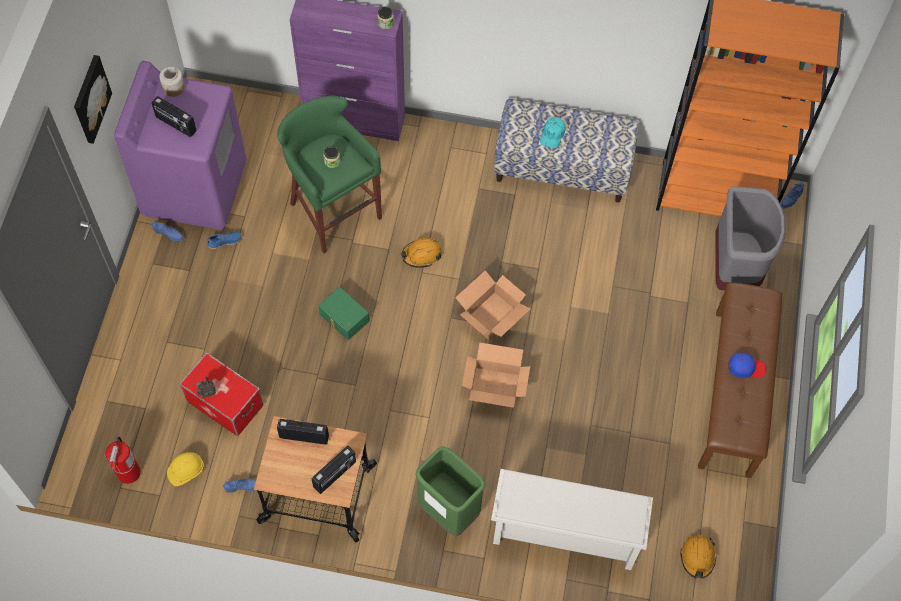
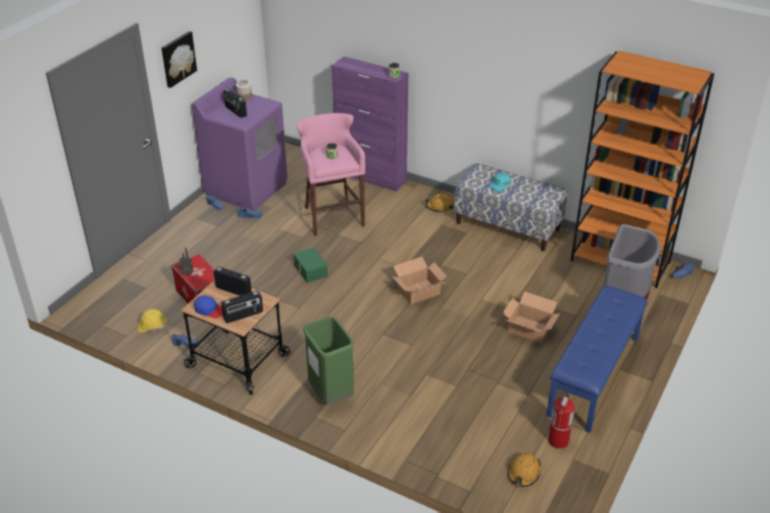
camera: 20 degrees right, 25 degrees down
(129, 473) = (112, 319): fire extinguisher -> fire extinguisher (558, 441)
(333, 210) = (332, 216): green stool -> pink stool
(421, 255) = (383, 250): orange hard hat -> orange hard hat (440, 207)
(495, 387) = (402, 331): cardboard box -> cardboard box (529, 329)
(563, 535) = (415, 431): white shoe rack -> none
(734, 393) = (594, 376): brown bench -> blue bench
(746, 367) = (599, 334): blue cap -> blue cap (209, 310)

